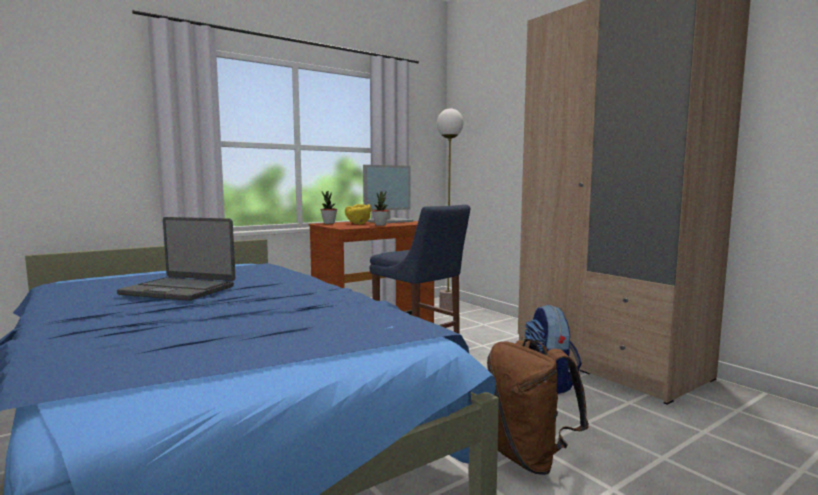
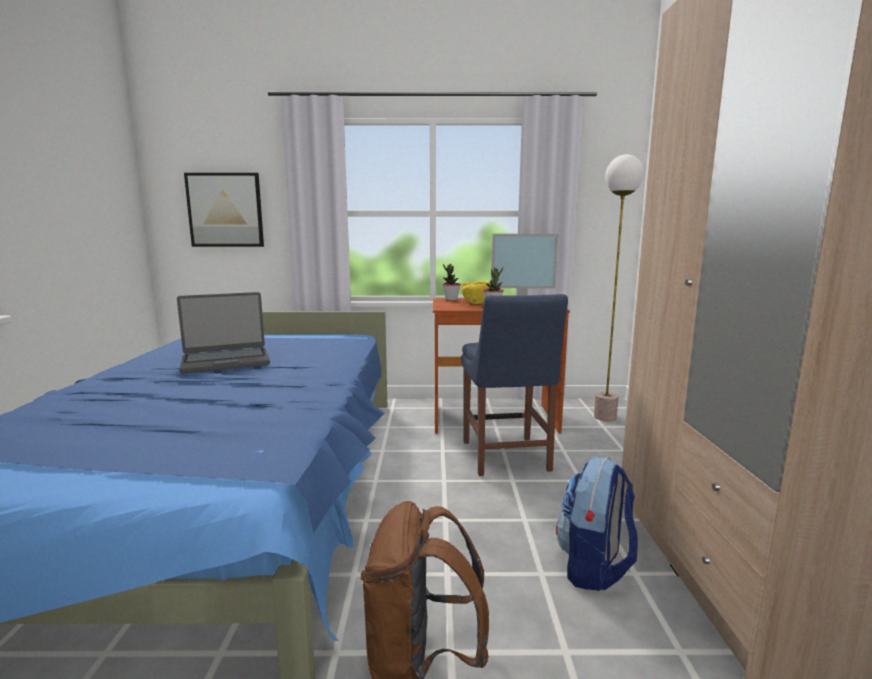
camera: 35 degrees right, 5 degrees up
(65, 133) = (225, 210): none -> picture
(179, 290) = (226, 361): laptop -> laptop turned 75 degrees counterclockwise

